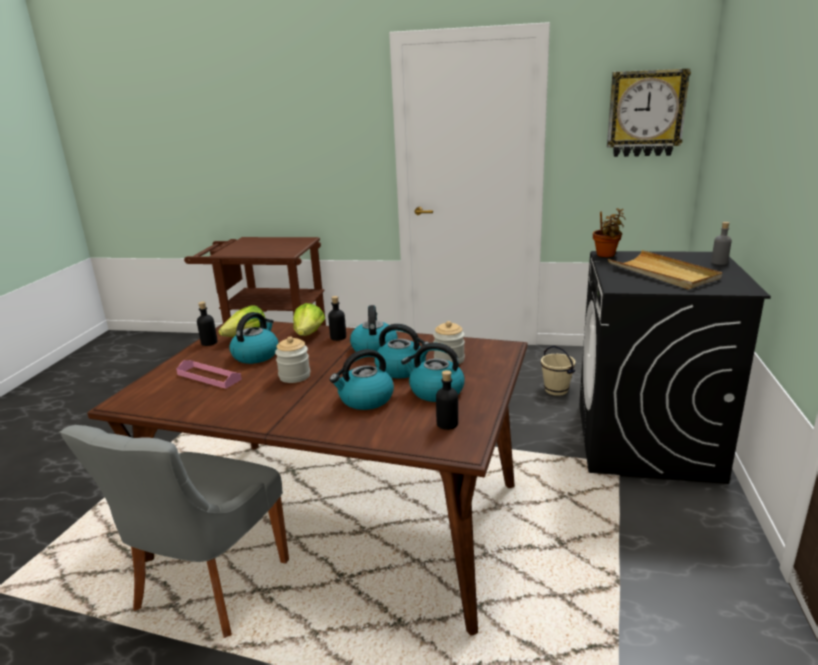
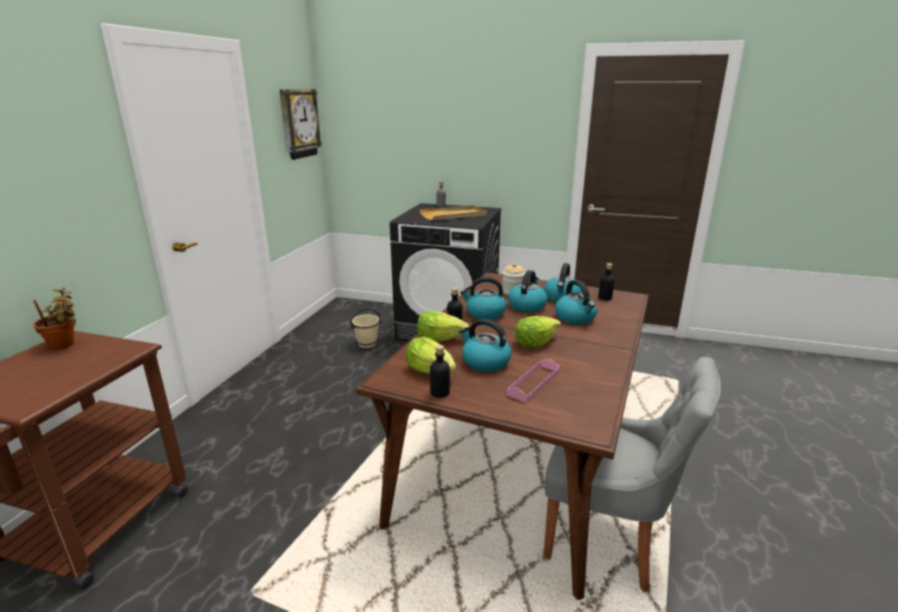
camera: 85 degrees left, 0 degrees up
(294, 376) = (535, 342): jar -> lettuce
(606, 255) = (405, 219): potted plant -> potted plant (64, 344)

